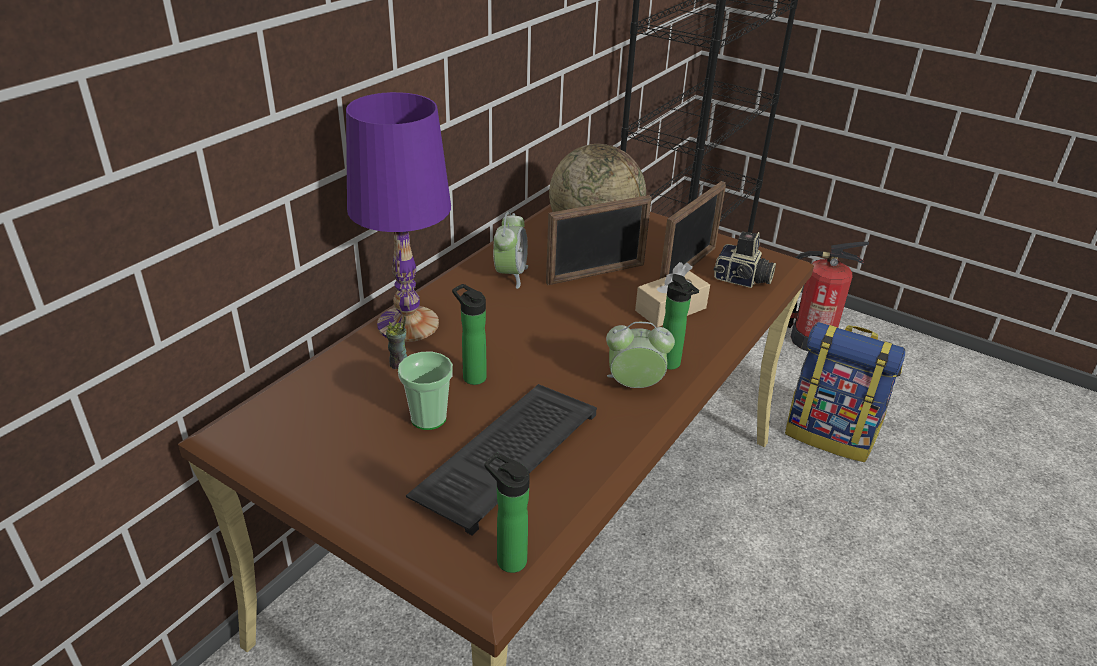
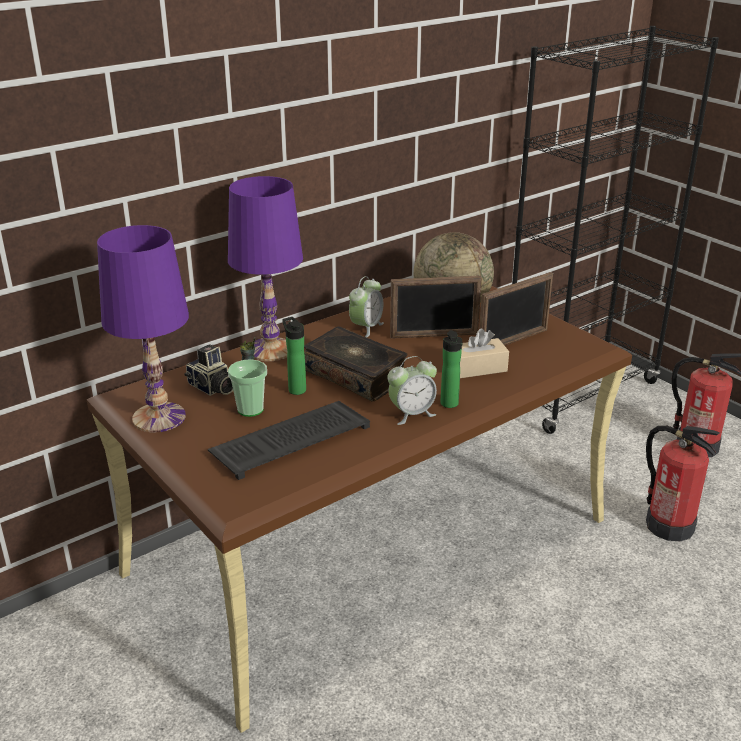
camera: 20 degrees right, 5 degrees down
(307, 456) = (159, 418): none -> purple table lamp
(507, 558) = (254, 497): bottle -> none
(534, 342) = (355, 374): none -> book
(634, 386) = (411, 414): alarm clock -> alarm clock turned 135 degrees clockwise
(742, 280) = (553, 356): camera -> camera (211, 388)
(830, 434) = (669, 525): backpack -> fire extinguisher

